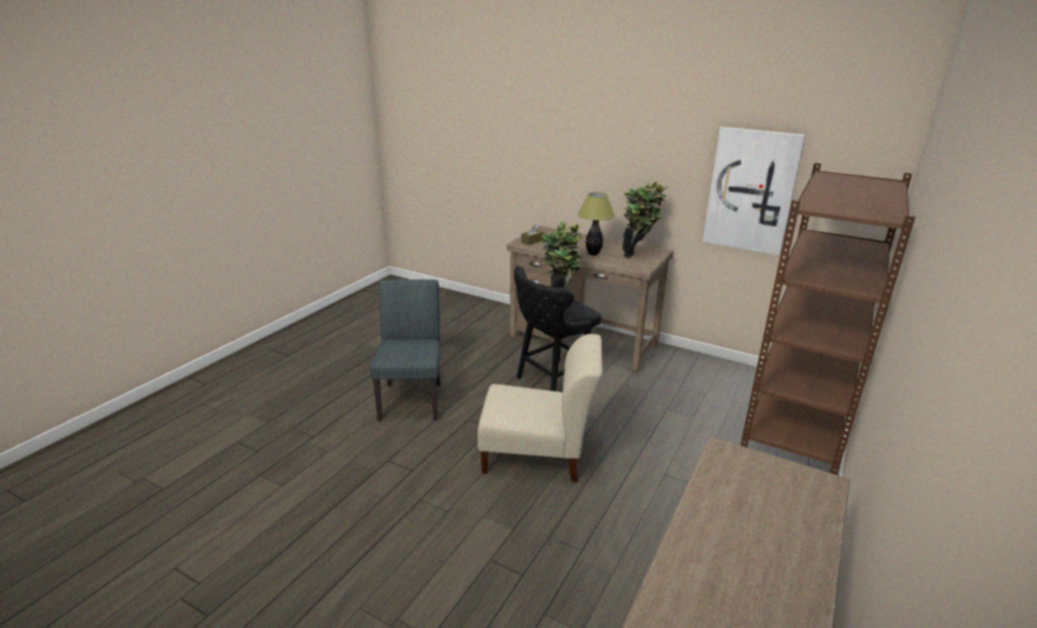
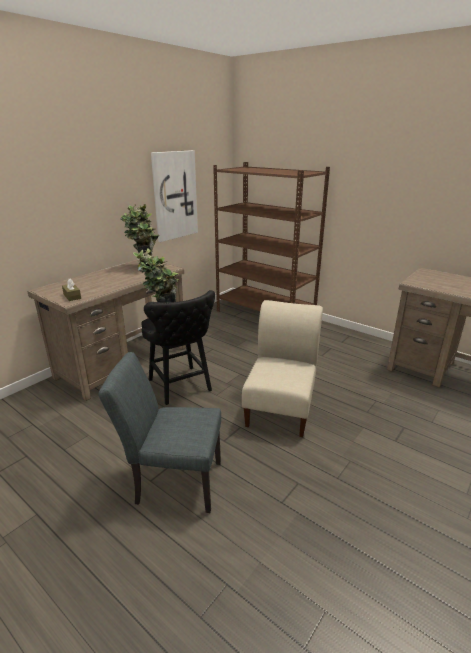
camera: 80 degrees left, 0 degrees up
(593, 253) = (129, 278): table lamp -> none

